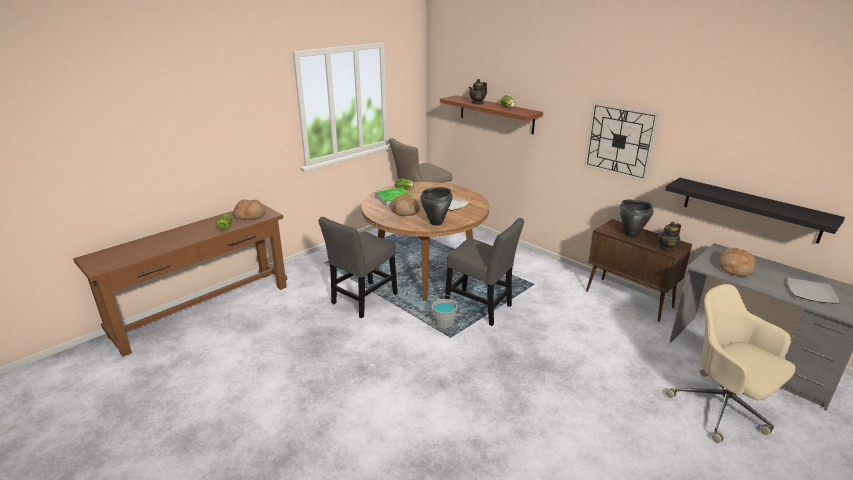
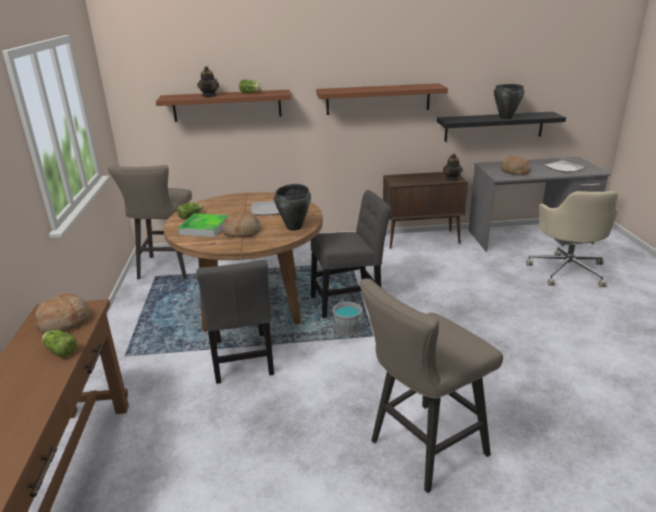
camera: 50 degrees left, 0 degrees up
(347, 413) = (422, 450): none -> beige stool
(619, 141) = (378, 99): wall clock -> brown shelf
(631, 234) = (416, 179): black cooking pot -> black cooking pot (505, 117)
(723, 408) = (567, 270): beige office chair -> beige office chair turned 90 degrees counterclockwise

